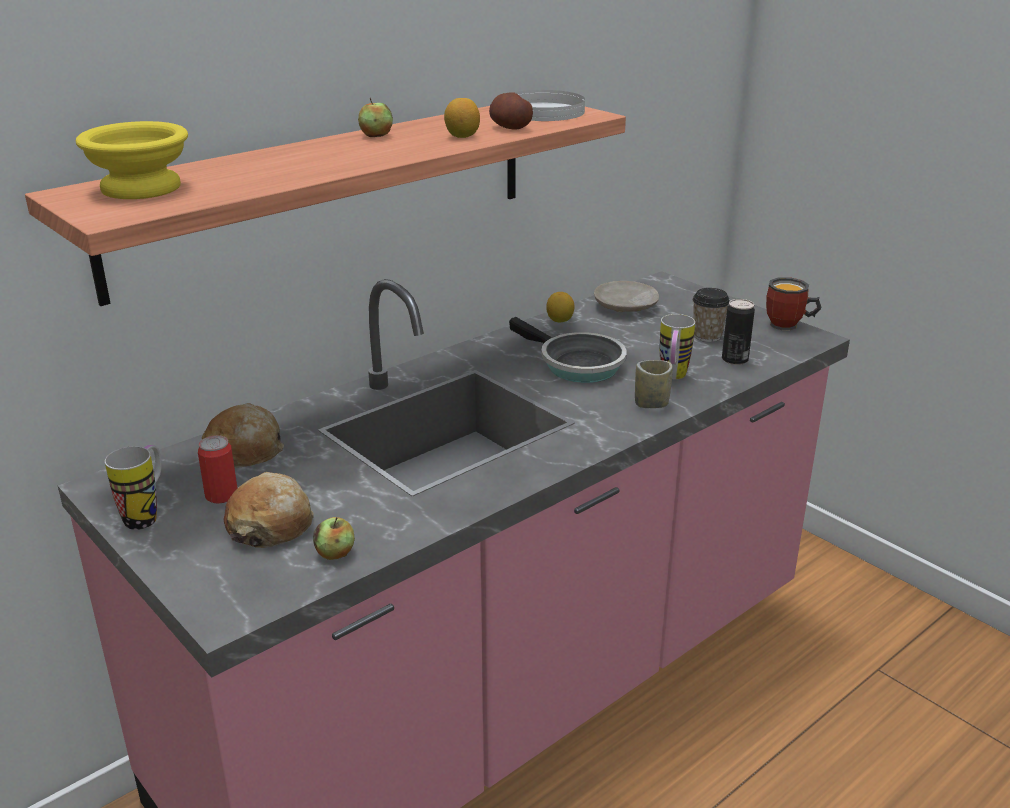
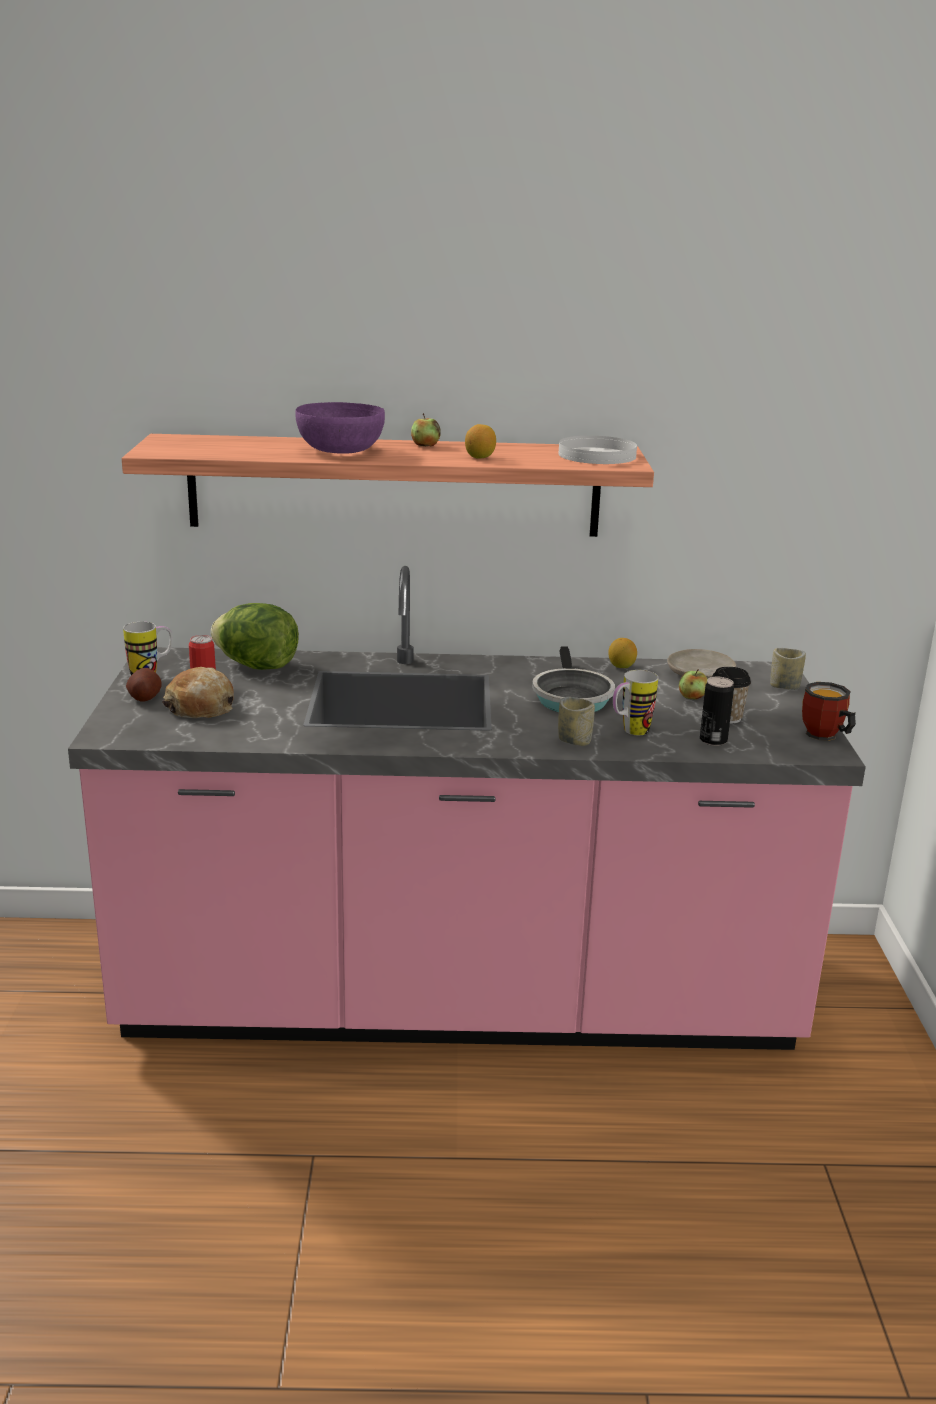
camera: 40 degrees right, 5 degrees down
(138, 189) = (204, 443): yellow bowl -> none
(245, 450) = (257, 666): bread -> lettuce
(312, 160) = (339, 450): none -> purple bowl
(335, 554) = (206, 734): apple -> apple (692, 697)
(510, 127) = (533, 459): potato -> potato (144, 697)
(693, 294) = (784, 686): none -> cup

